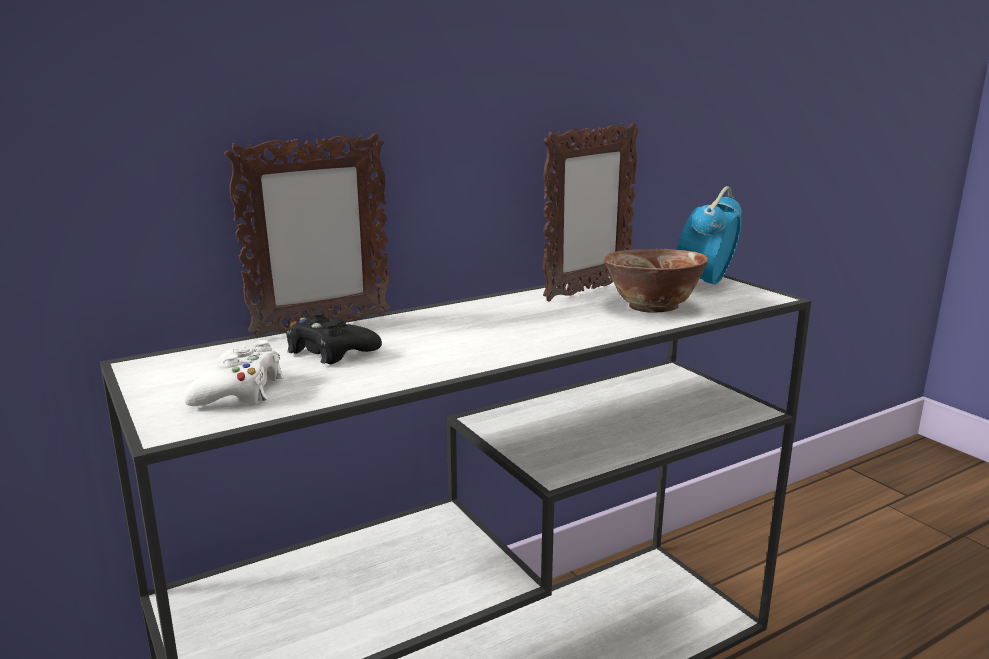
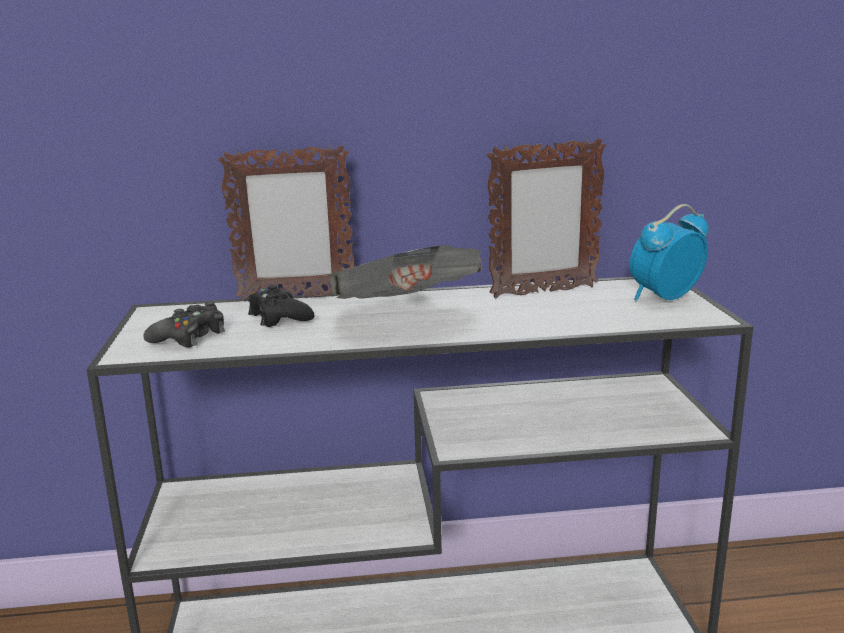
camera: 25 degrees right, 0 degrees up
(239, 391) = (189, 337): white game controller -> black game controller
(483, 333) = (406, 318): none -> newspaper
(652, 307) = (580, 314): bowl -> none

